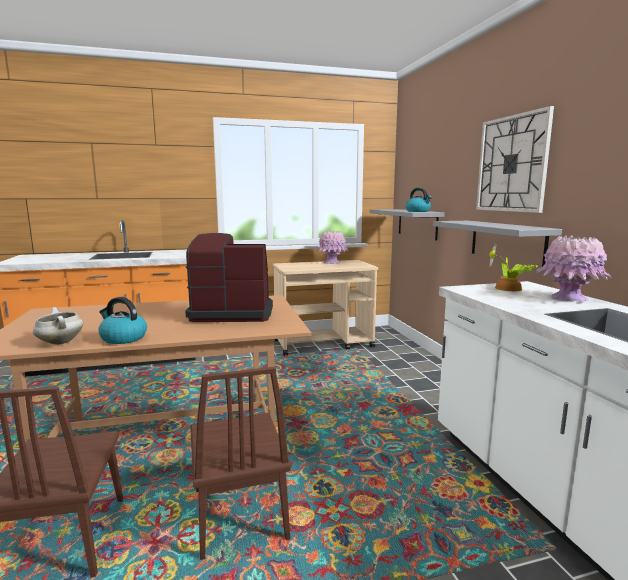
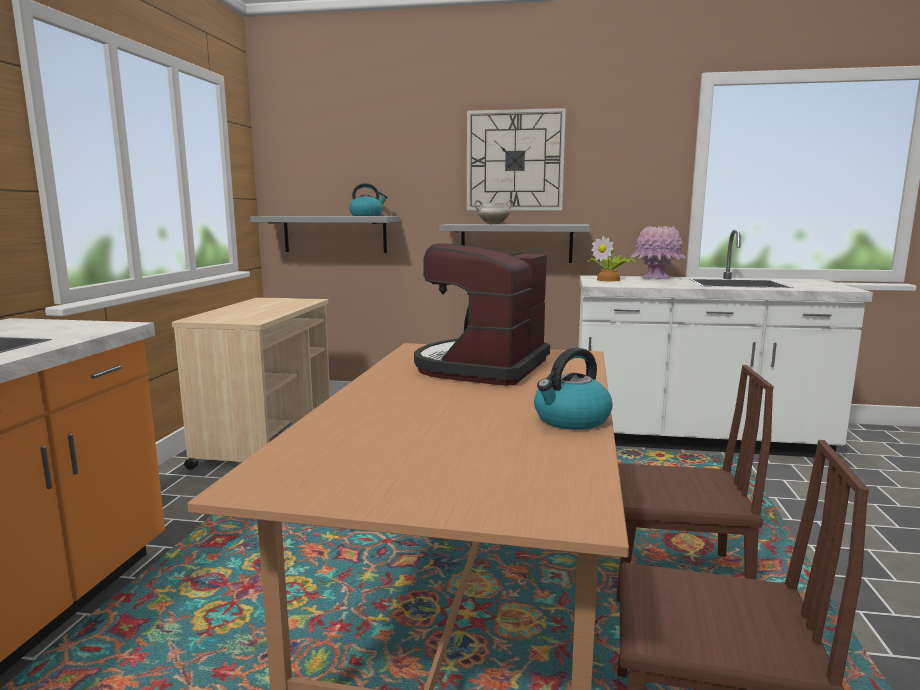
camera: 65 degrees left, 0 degrees up
(59, 342) = (567, 458): white cooking pot -> white cooking pot (493, 224)
(332, 262) = (249, 305): pink vase -> none

